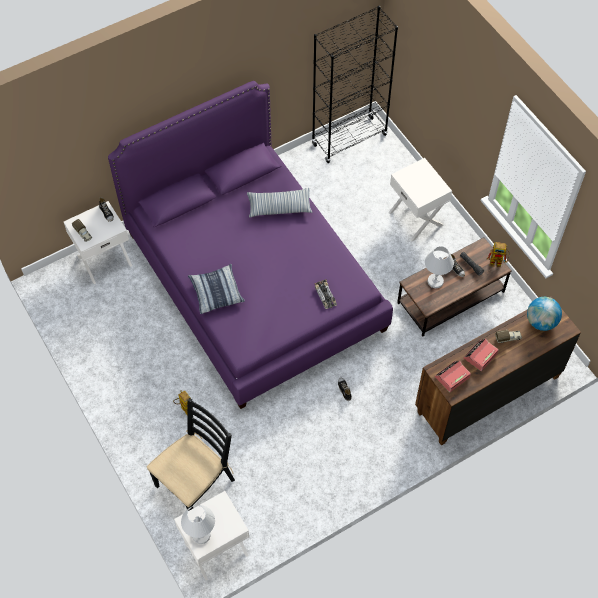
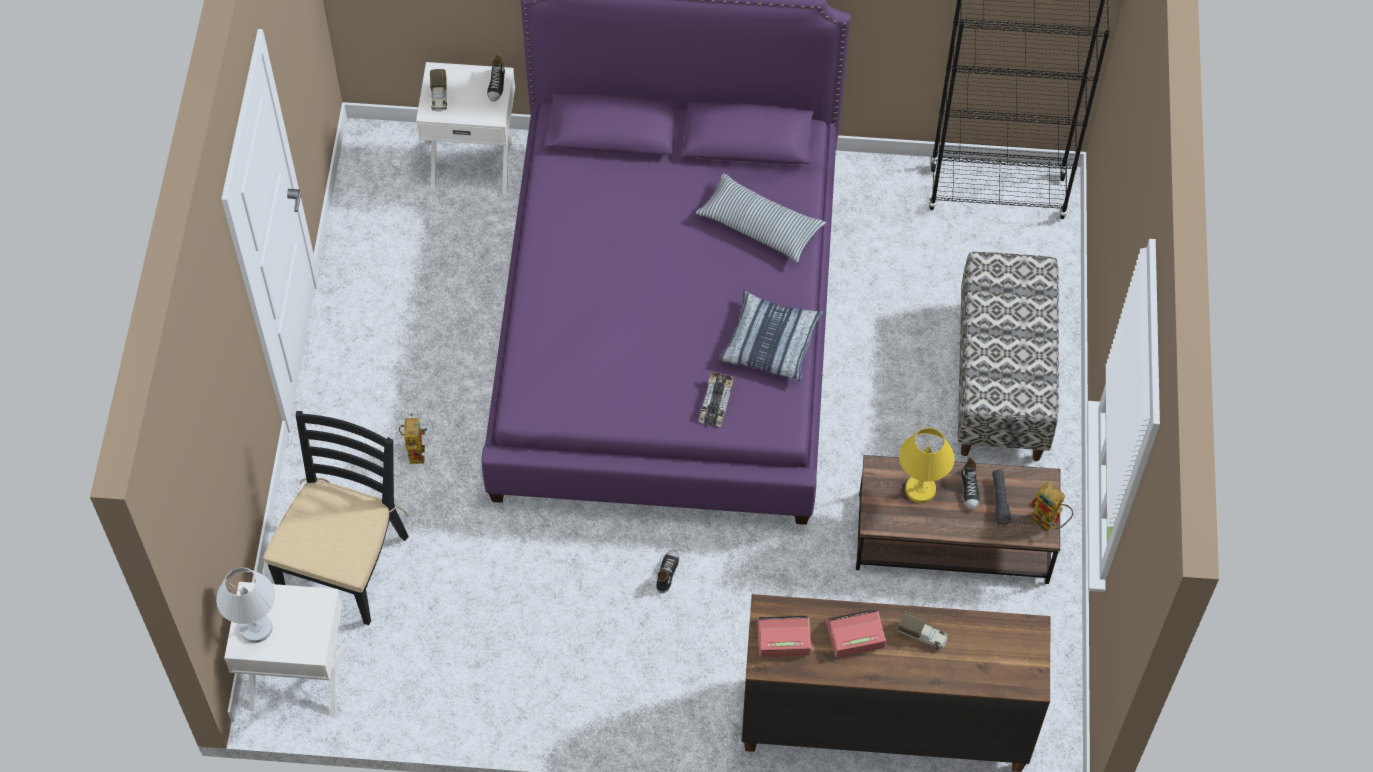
camera: 35 degrees right, 0 degrees up
(195, 482) = (345, 565): black chair -> black chair turned 60 degrees counterclockwise
(216, 292) = (560, 297): pillow -> pillow (771, 342)
(416, 218) = (1002, 380): white nightstand -> bench
(435, 281) = (920, 489): white table lamp -> yellow table lamp
(541, 322) = (997, 645): globe -> none

